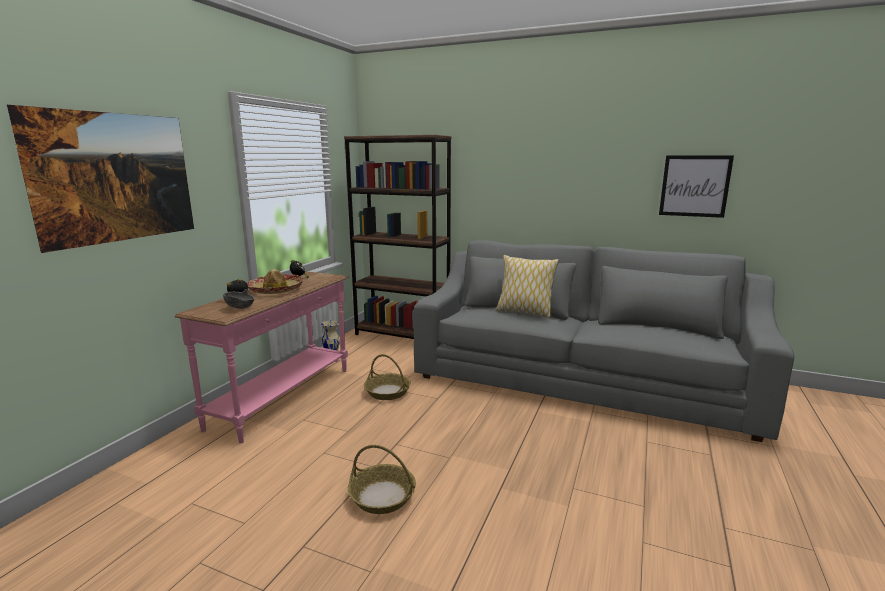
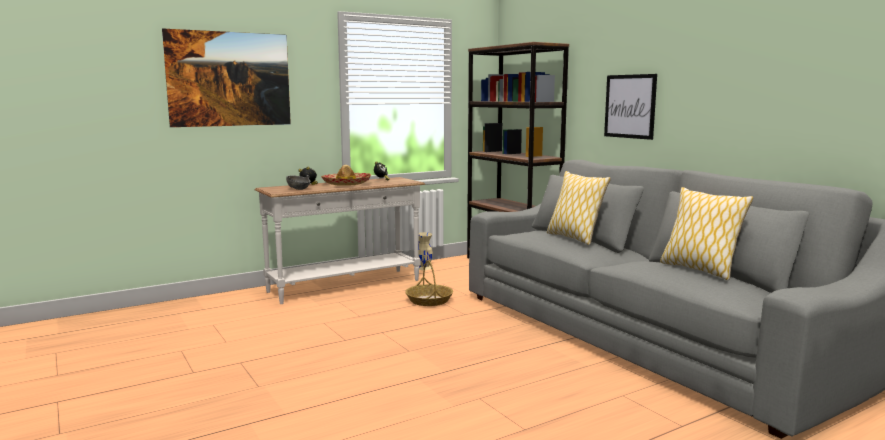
camera: 35 degrees right, 5 degrees down
(284, 398) = (345, 286): pink console table -> white console table
(382, 496) = (323, 356): basket -> none
(656, 327) = (699, 270): none -> pillow
(694, 186) = (825, 93): picture -> picture (630, 106)

